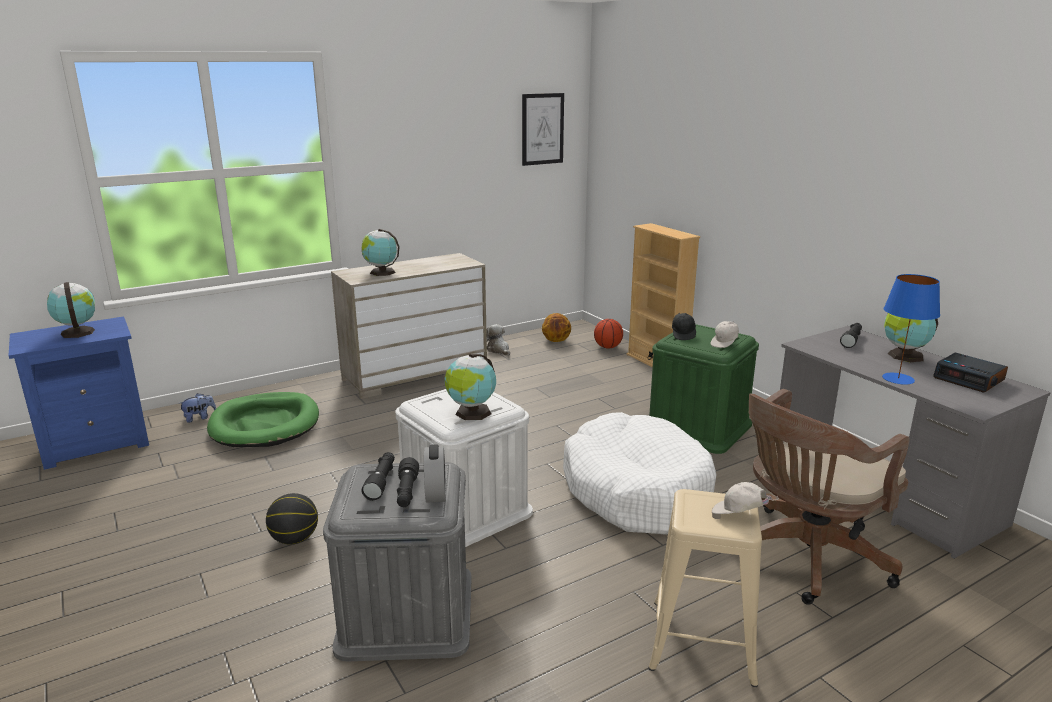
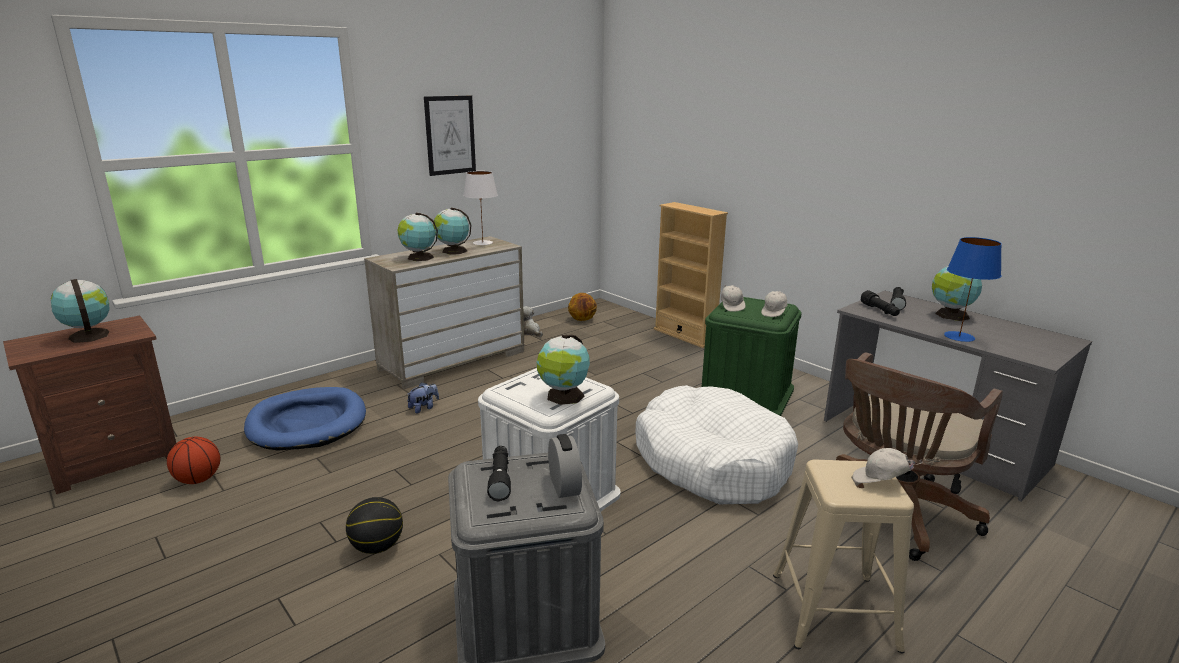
camera: 10 degrees left, 0 degrees up
(97, 444) = (115, 459): blue nightstand -> brown nightstand
(199, 418) = (230, 421): plush toy -> plush toy (424, 408)
(265, 424) = (307, 423): green dog bed -> blue dog bed
(407, 492) = (533, 488): black flashlight -> black flashlight (880, 311)
(416, 267) = (452, 251): none -> globe
(449, 259) = (483, 242): none -> white table lamp
(542, 129) = (562, 112): picture -> picture (450, 135)
(608, 347) = (633, 323): basketball -> basketball (198, 480)
(683, 334) = (732, 306): black cap -> white cap
(969, 379) = (1019, 333): alarm clock -> none

